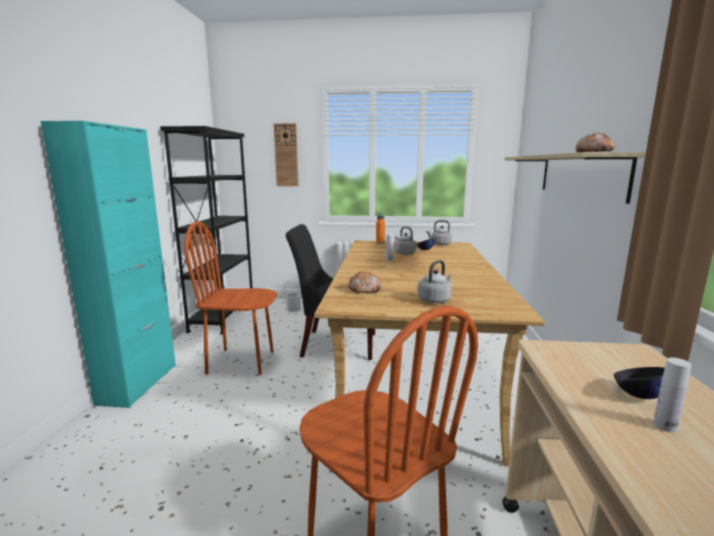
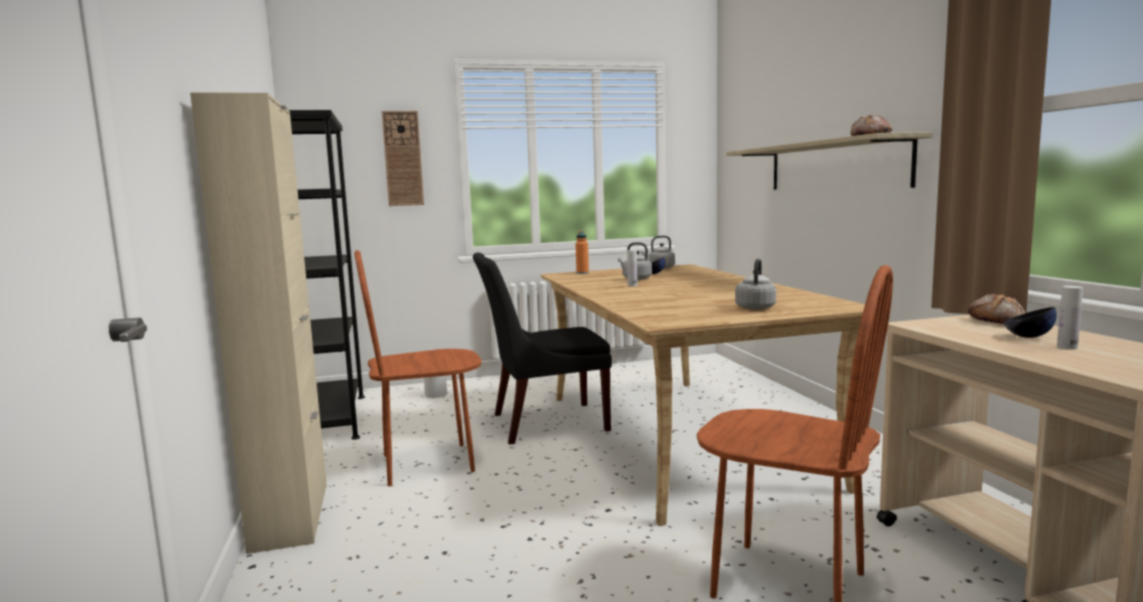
camera: 20 degrees left, 5 degrees down
(138, 384) = (290, 516): turquoise cabinet -> beige cabinet
(365, 289) = (662, 308): bread -> bread (996, 320)

